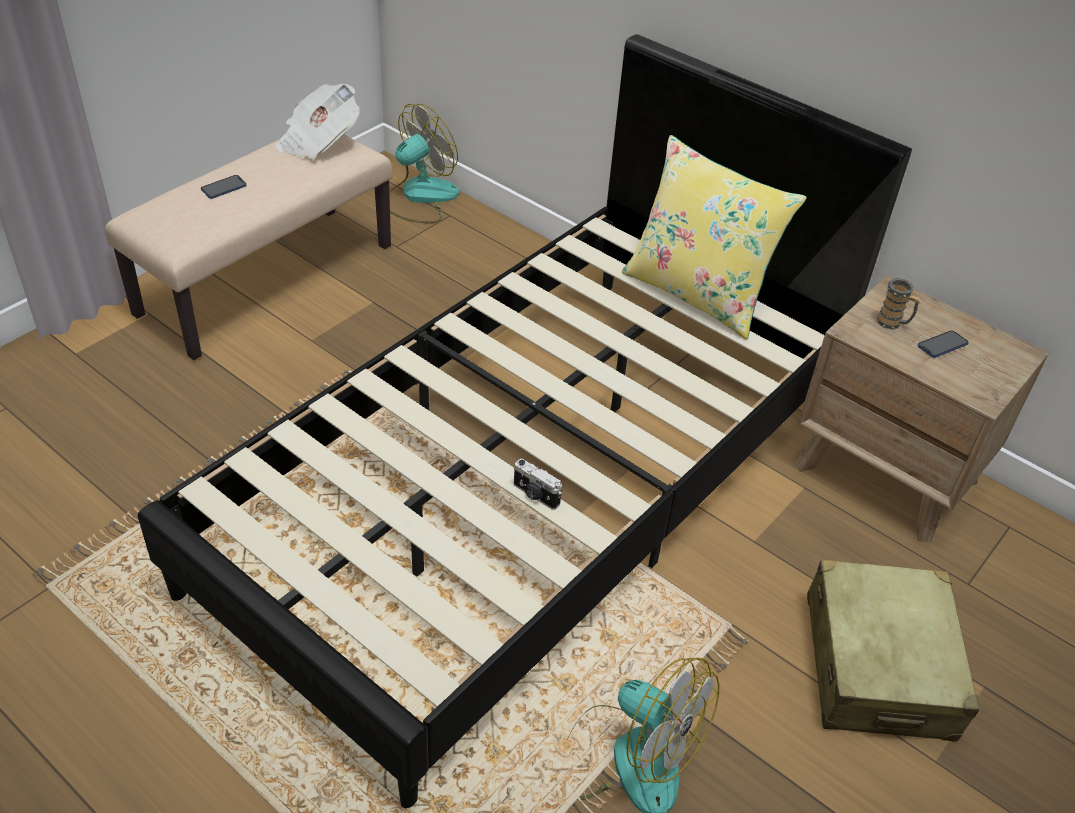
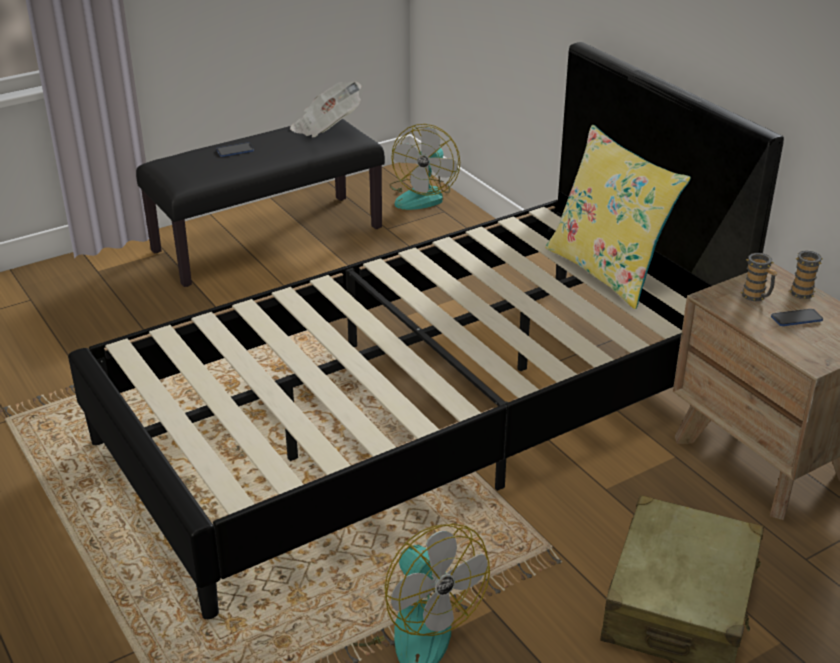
camera: 20 degrees right, 10 degrees down
(267, 279) = (268, 239): beige bench -> black bench
(419, 197) = (423, 195): fan -> fan turned 135 degrees clockwise
(535, 495) = (384, 390): camera -> none
(929, 308) = (800, 290): none -> mug

